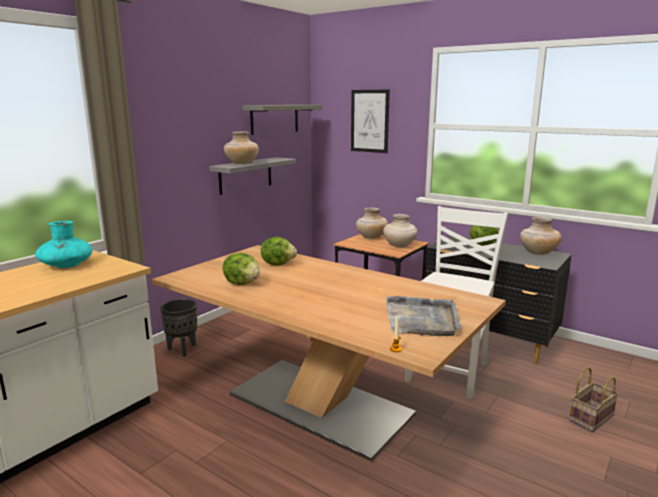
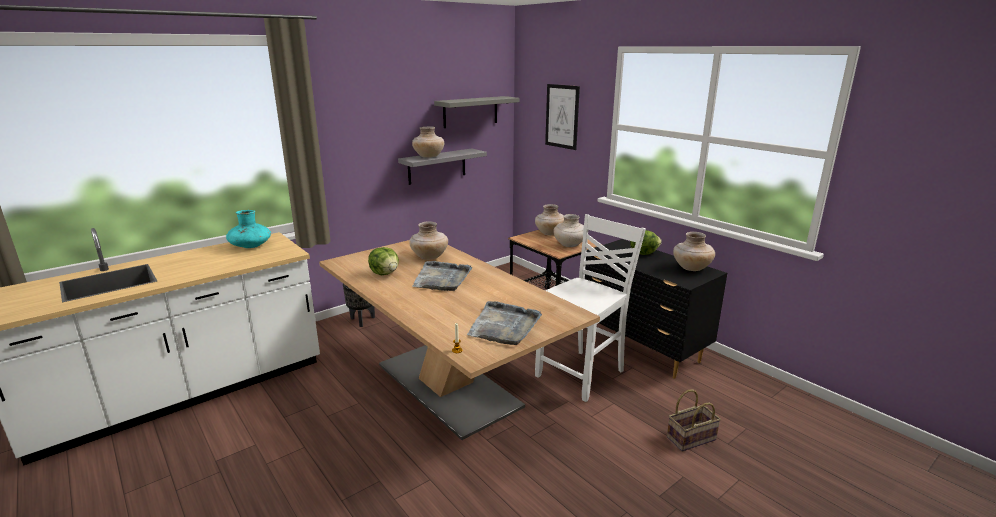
camera: 15 degrees right, 5 degrees up
(278, 264) = (429, 257): lettuce -> beige vase
(311, 282) = (442, 278): none -> grey tray

